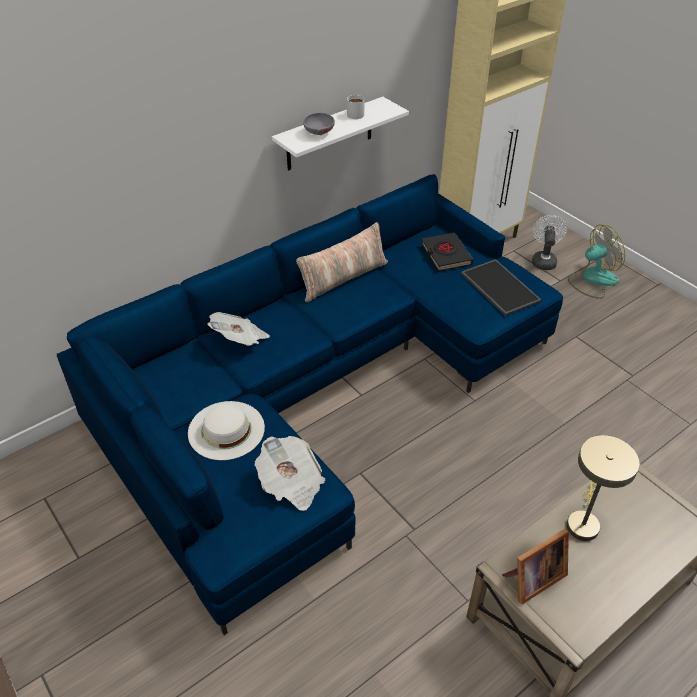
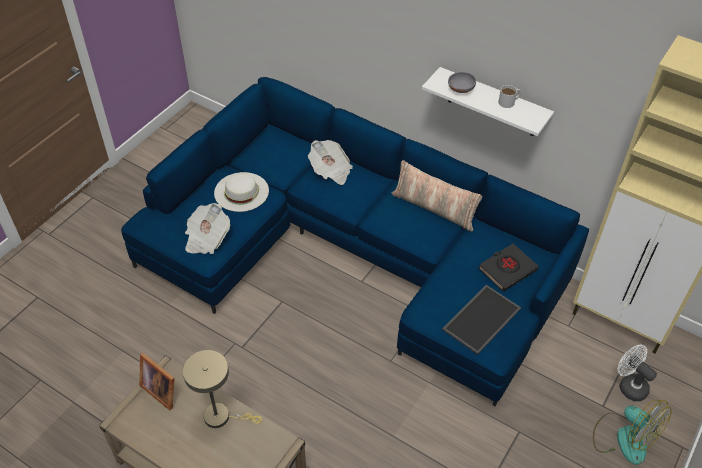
camera: 70 degrees right, 5 degrees up
(543, 260) = (629, 385): white fan -> white fan turned 120 degrees counterclockwise

